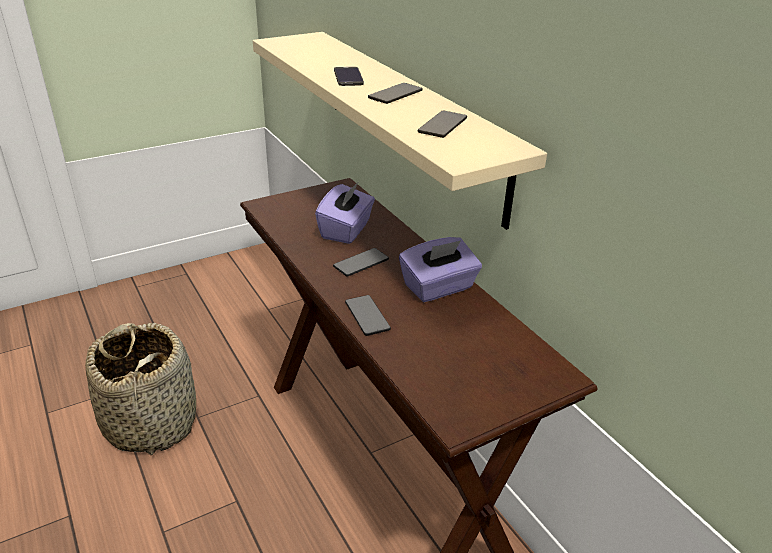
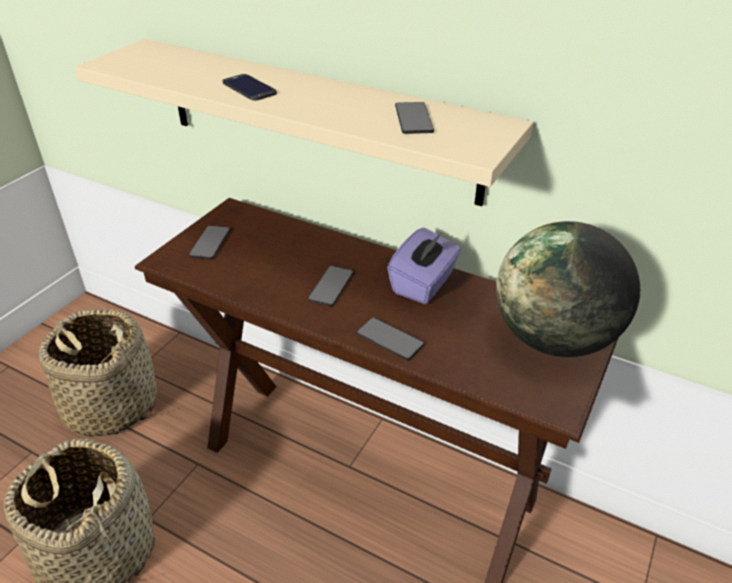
camera: 30 degrees left, 5 degrees up
(231, 327) = (111, 405): none -> basket
(346, 230) = (282, 256): purple tissue box -> none
(395, 94) = (324, 96): phone -> phone (210, 243)
(509, 371) = (554, 339): none -> globe

